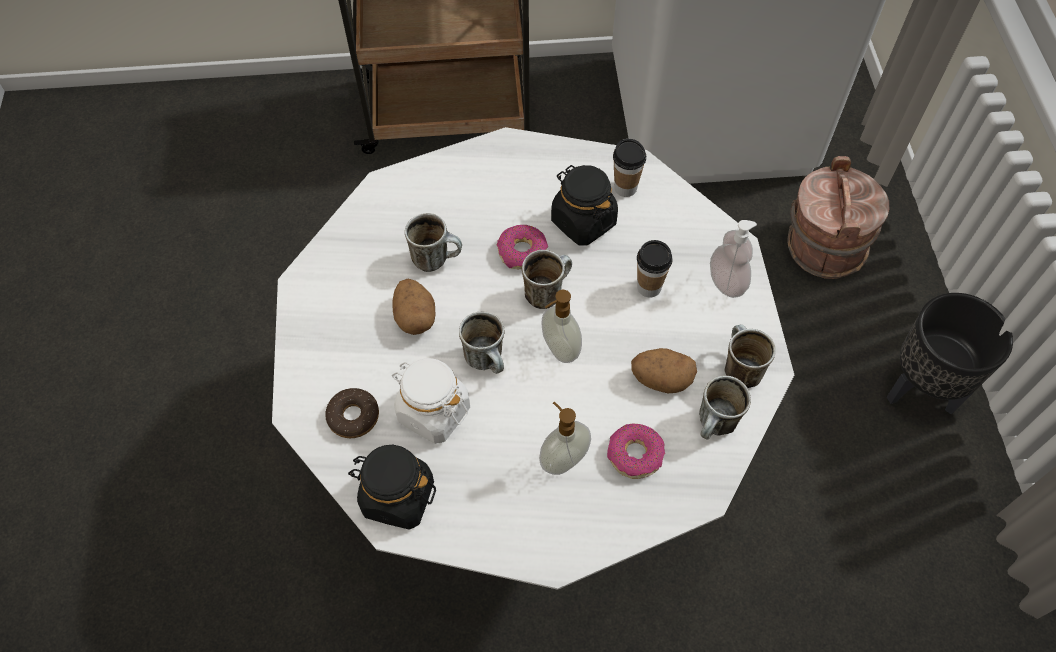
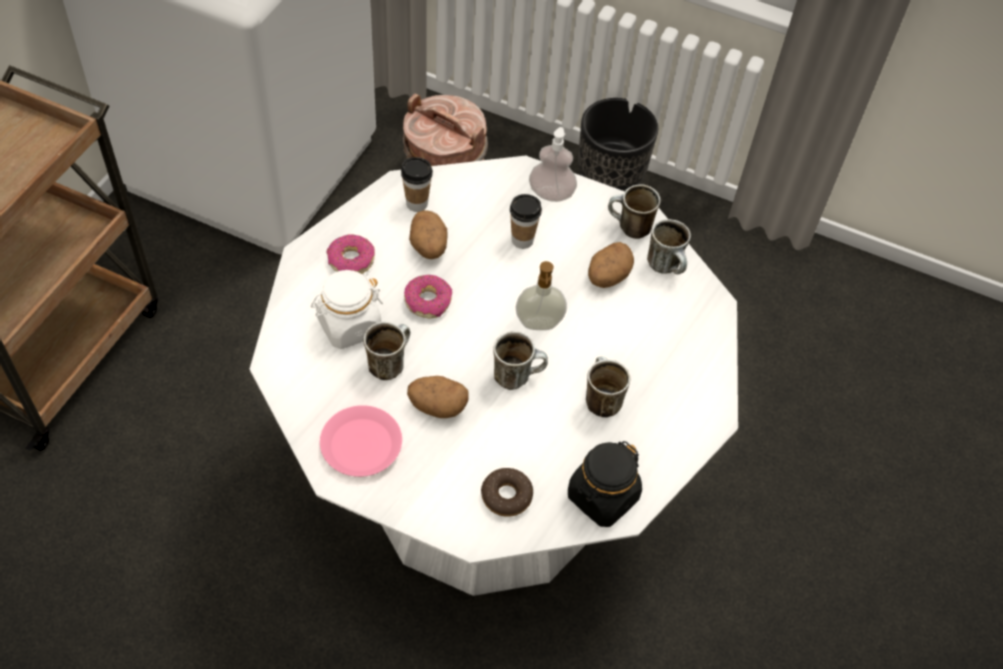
camera: 65 degrees left, 5 degrees down
(341, 284) = (362, 445): none -> pink plate
(433, 412) = (540, 436): white jar -> white jar (349, 326)
(547, 291) = (479, 305): mug -> mug (599, 399)
(563, 459) = (636, 371): soap dispenser -> none
(583, 222) = (428, 247): black jar -> potato
(634, 454) = (660, 326): donut -> donut (351, 260)

